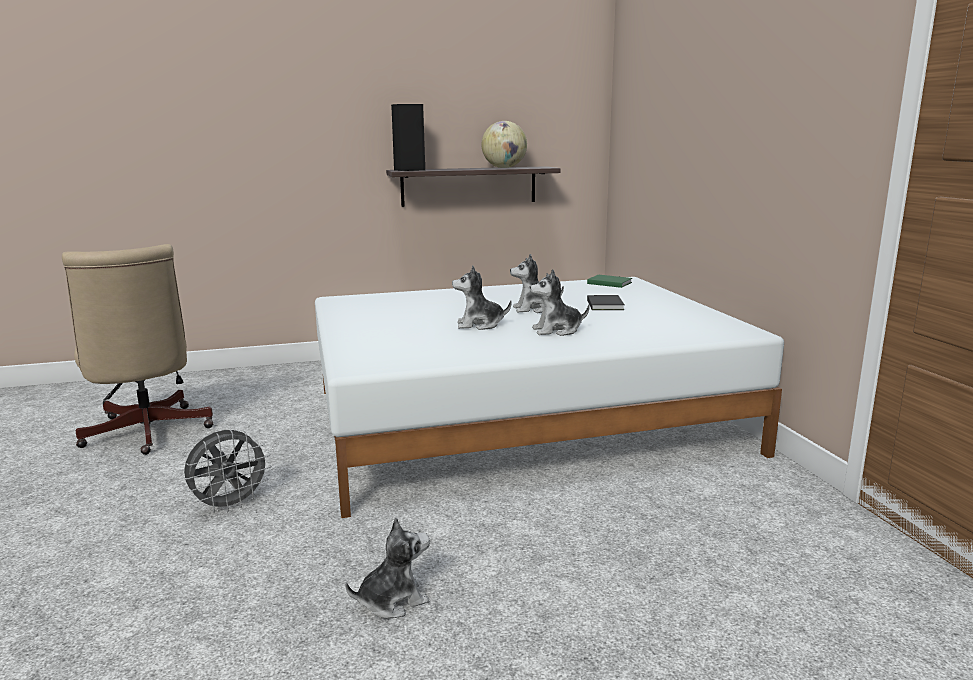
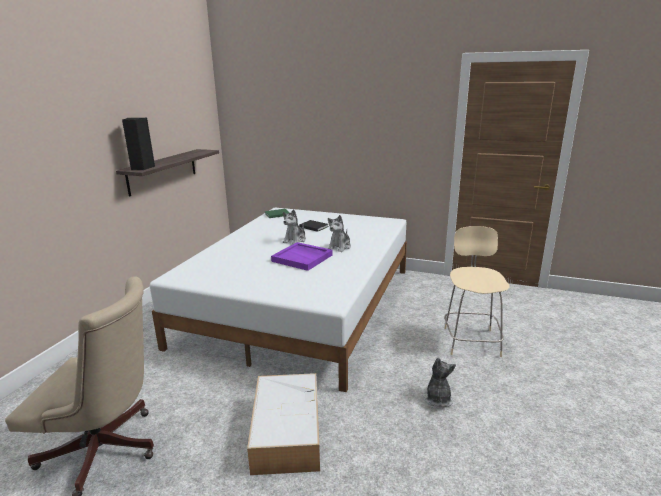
camera: 55 degrees left, 5 degrees up
(230, 505) = (286, 430): grey fan -> storage box
(479, 325) = (303, 258): plush toy -> purple tray
(504, 168) = (187, 155): globe -> none
(626, 590) = (471, 340): none -> beige chair

